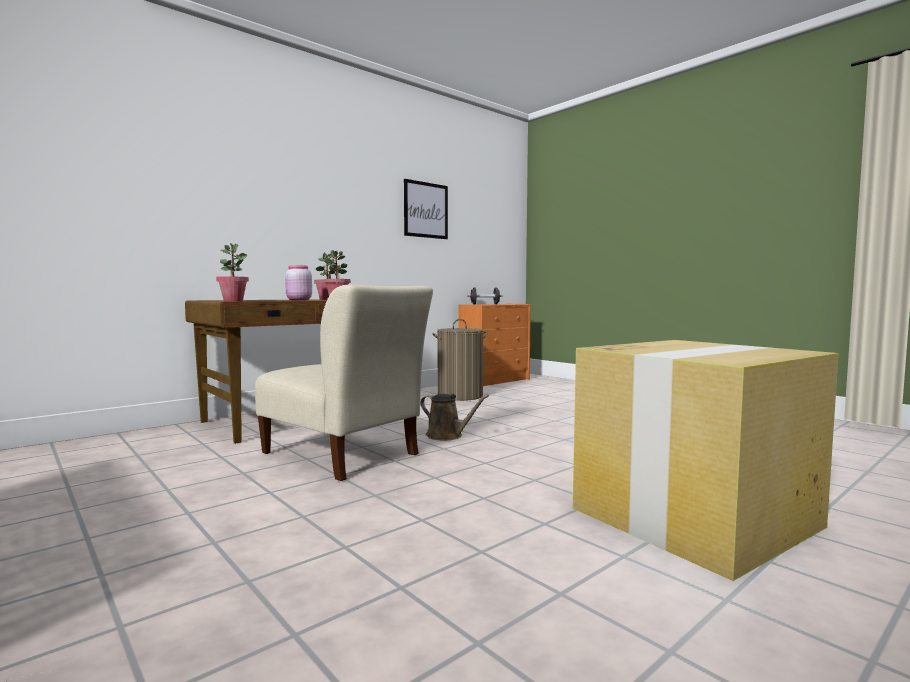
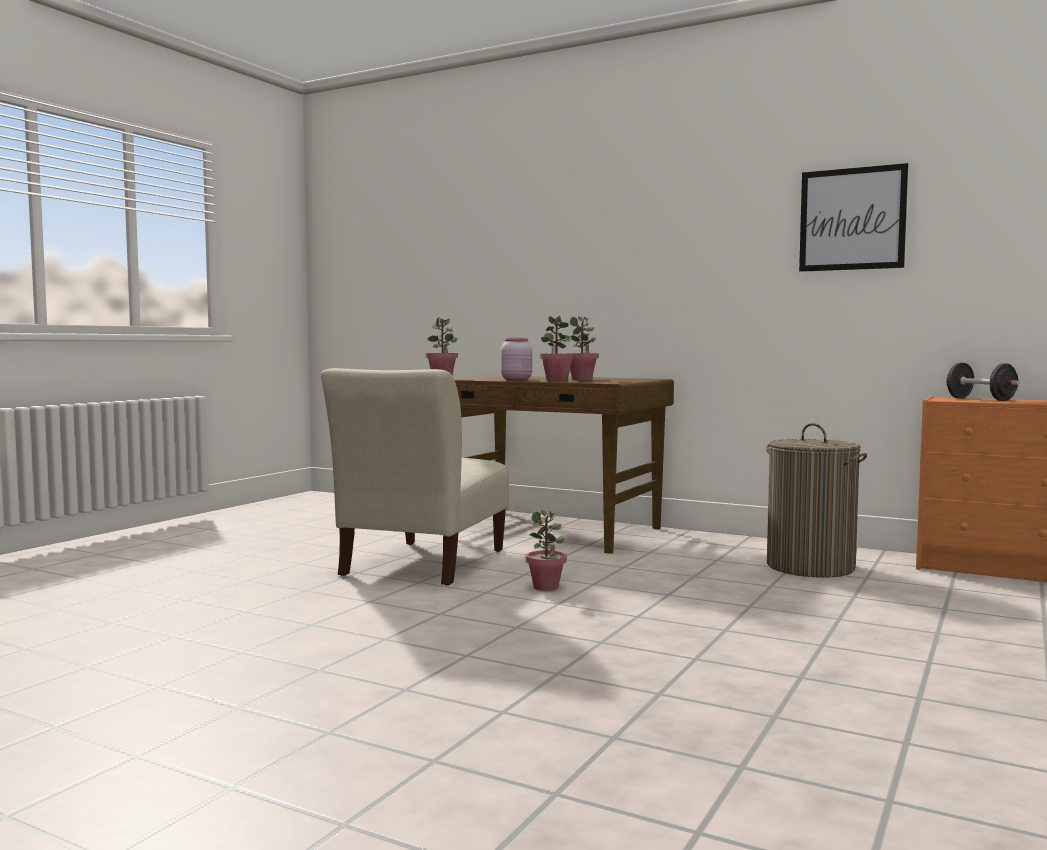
camera: 70 degrees right, 0 degrees up
(447, 436) = (546, 587): brown watering can -> potted plant
(696, 517) = (276, 721): cardboard box -> none

